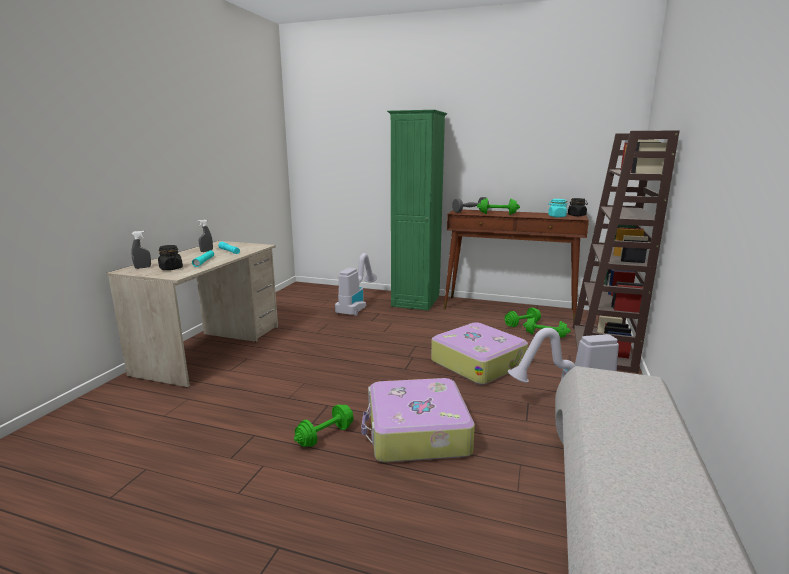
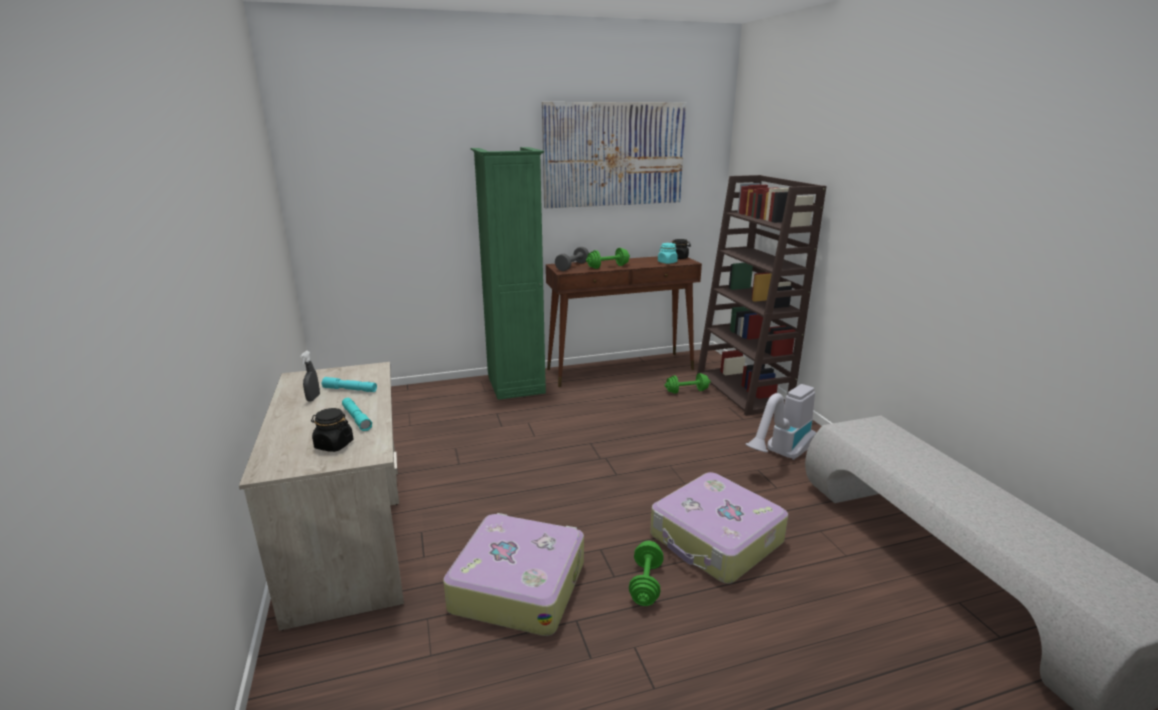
camera: 35 degrees left, 5 degrees up
(143, 267) = (282, 456): grey spray bottle -> none
(356, 307) = (457, 412): vacuum cleaner -> none
(478, 363) = (670, 442): suitcase -> suitcase (518, 585)
(522, 120) = (614, 155): none -> picture
(522, 324) = (653, 384): green dumbbell -> none

